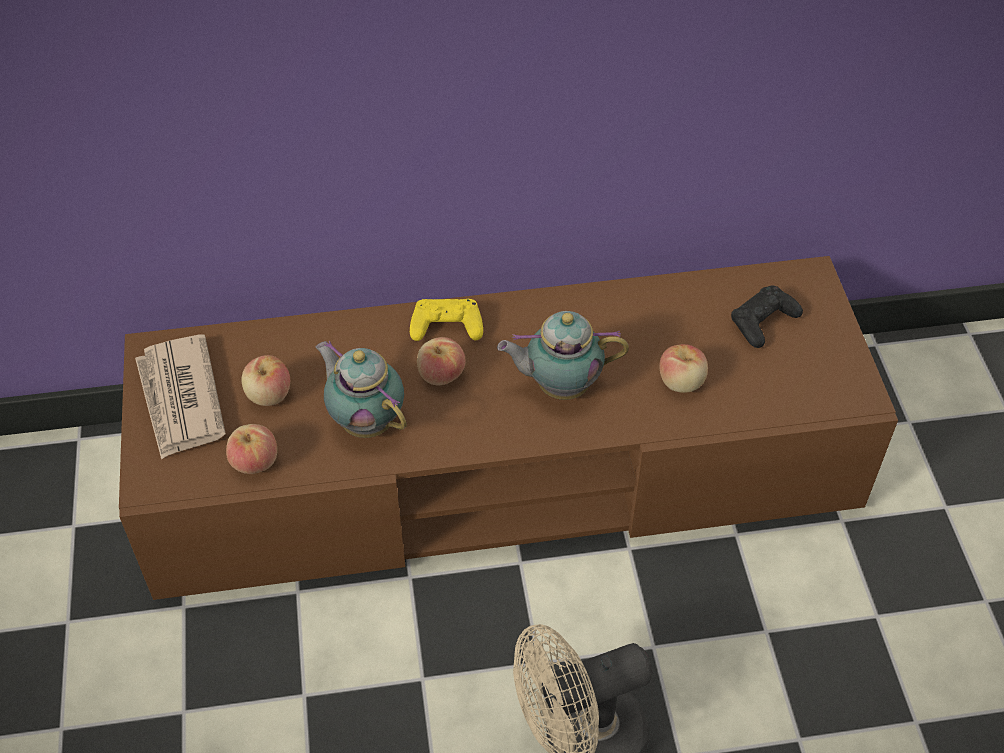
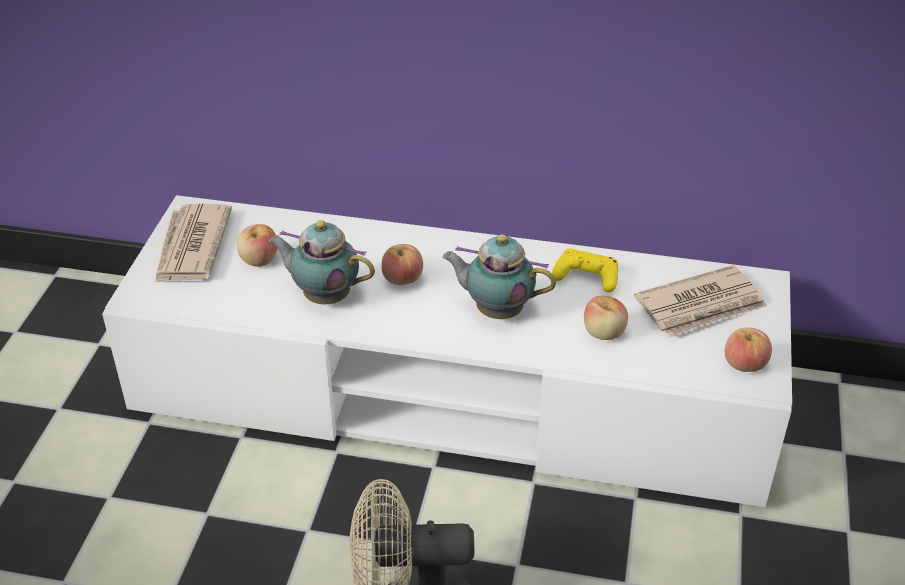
camera: 20 degrees right, 10 degrees down
(254, 462) = (222, 303): apple -> apple (744, 364)
(365, 421) = (324, 296): teapot -> teapot turned 45 degrees counterclockwise
(446, 326) = (426, 246): yellow game controller -> yellow game controller (586, 276)
(502, 471) = (452, 394): brown tv stand -> white tv stand
(763, 321) = (701, 306): black game controller -> newspaper

